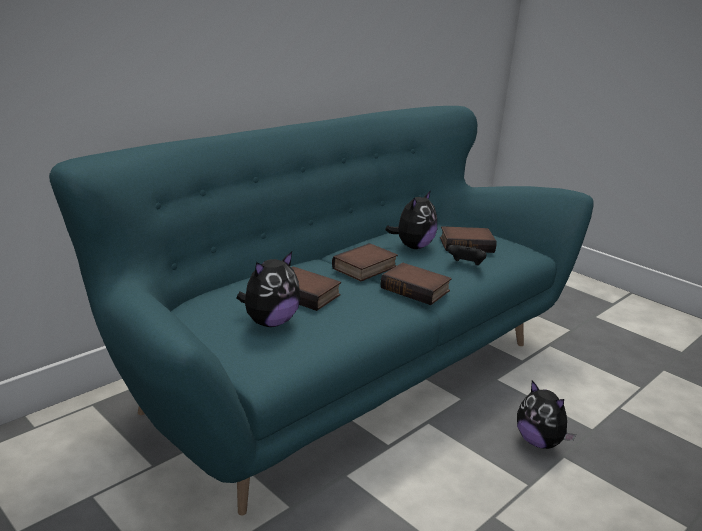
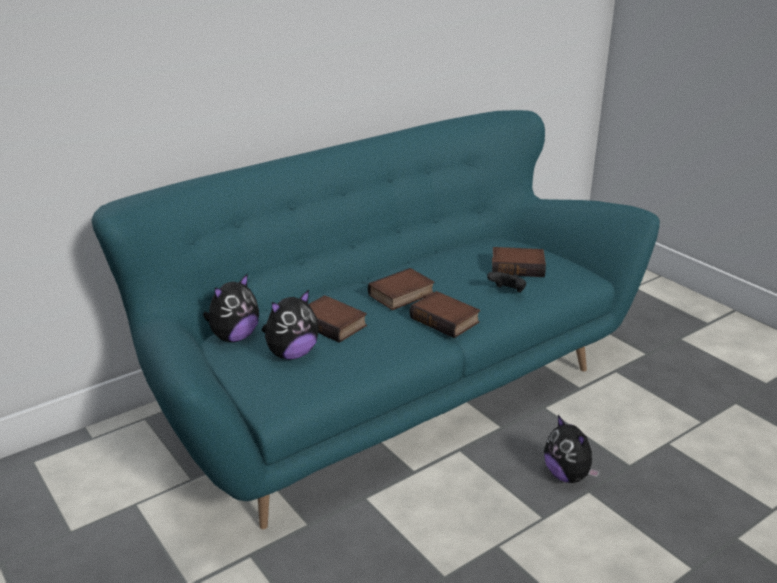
camera: 10 degrees right, 5 degrees up
(413, 246) = (459, 269): plush toy -> plush toy (234, 337)

